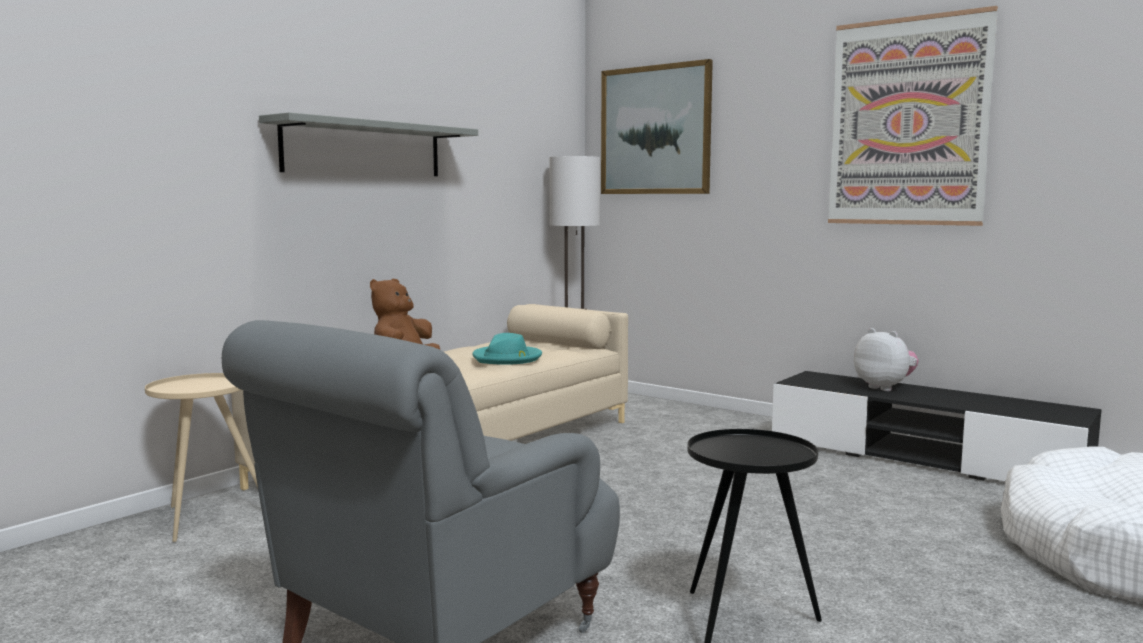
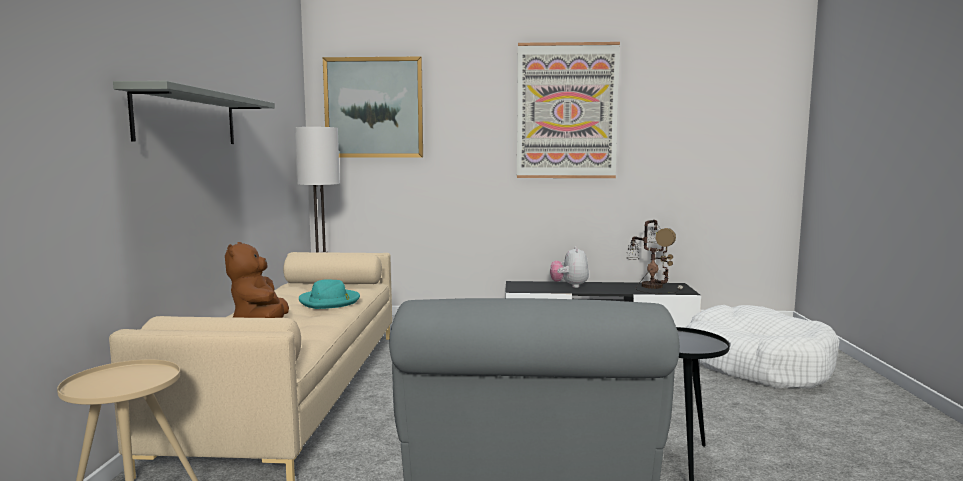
camera: 35 degrees left, 0 degrees up
(884, 387) = (569, 286): plush toy -> plush toy turned 105 degrees counterclockwise
(1022, 405) = (651, 286): none -> table lamp

